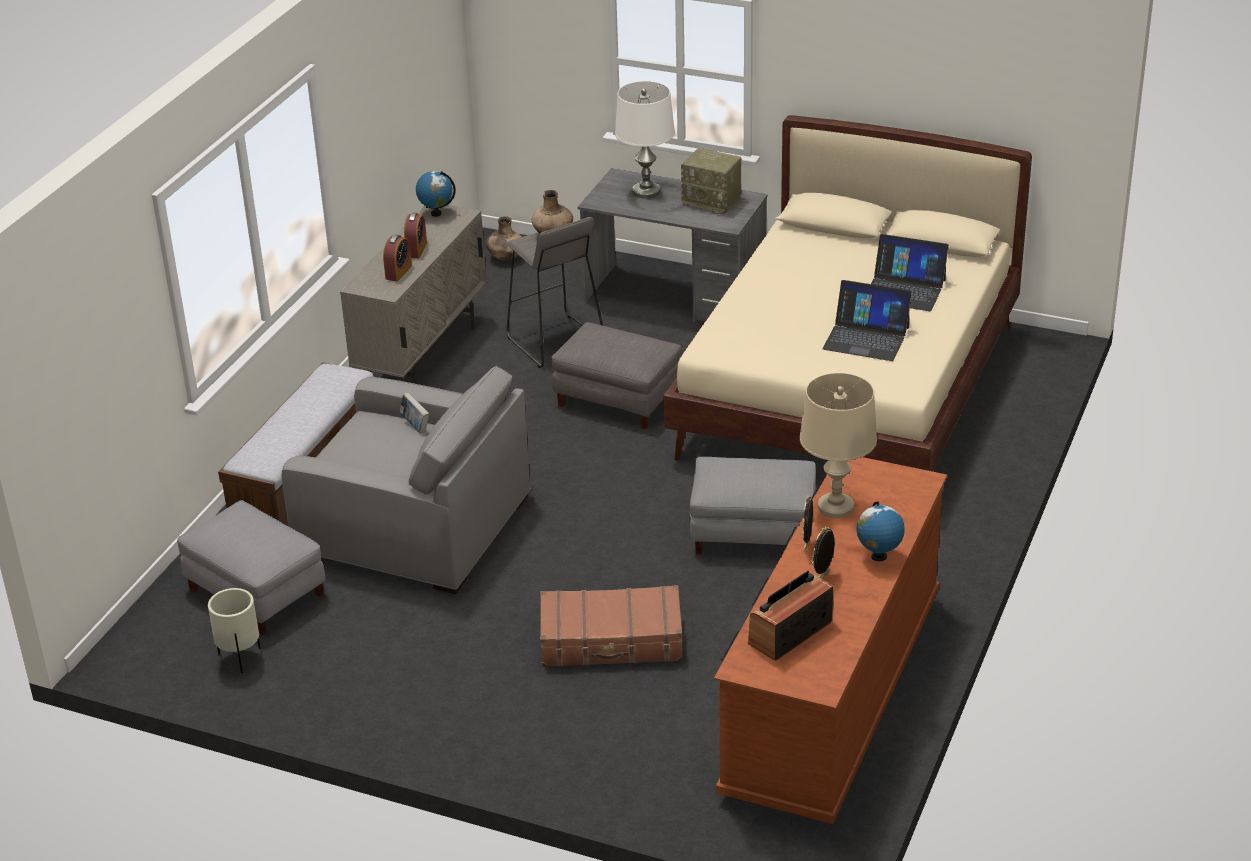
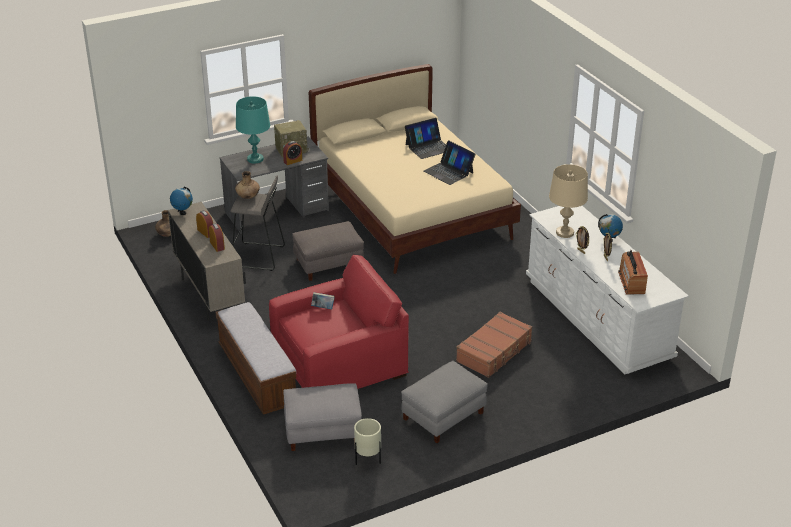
camera: 50 degrees left, 0 degrees up
(415, 526) = (340, 362): grey armchair -> red armchair
(646, 191) = (255, 159): white table lamp -> turquoise table lamp
(686, 217) = (293, 161): none -> alarm clock
(752, 533) = (471, 282): grey ottoman -> grey ottoman (443, 416)
(832, 695) = (597, 318): brown dresser -> white dresser
(866, 338) = (448, 172): laptop -> laptop turned 75 degrees clockwise

